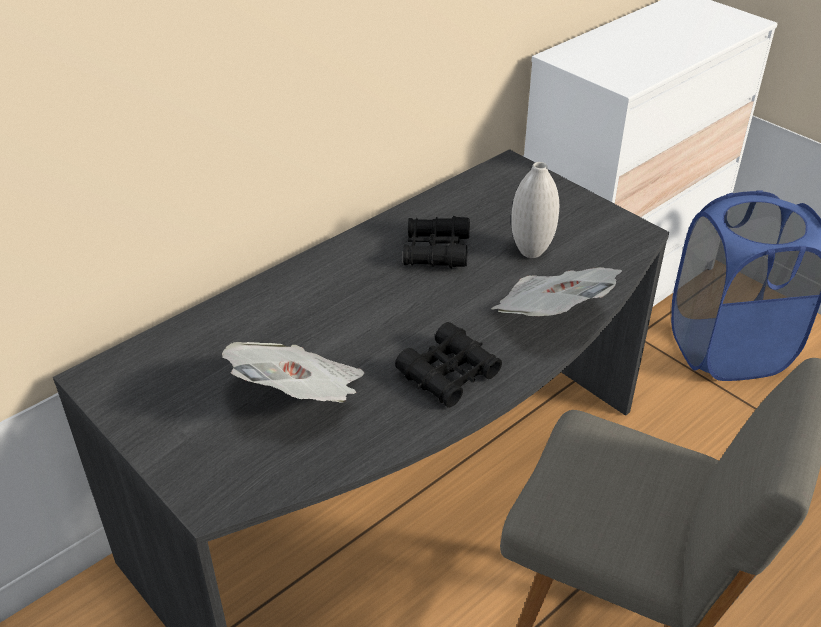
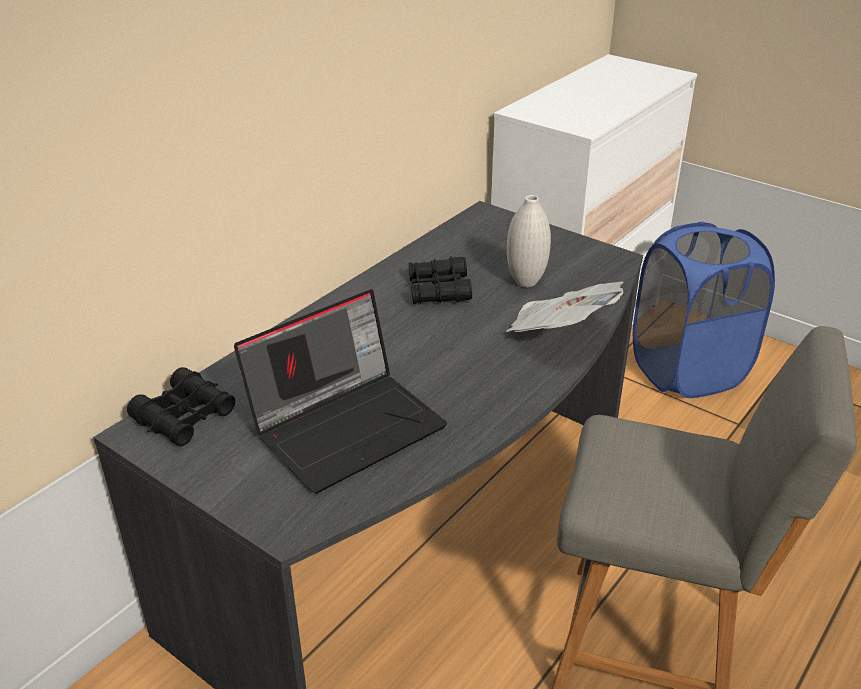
camera: 10 degrees left, 5 degrees down
(301, 396) = (348, 425): newspaper -> laptop
(449, 374) = (482, 391): black binoculars -> black binoculars (184, 416)

